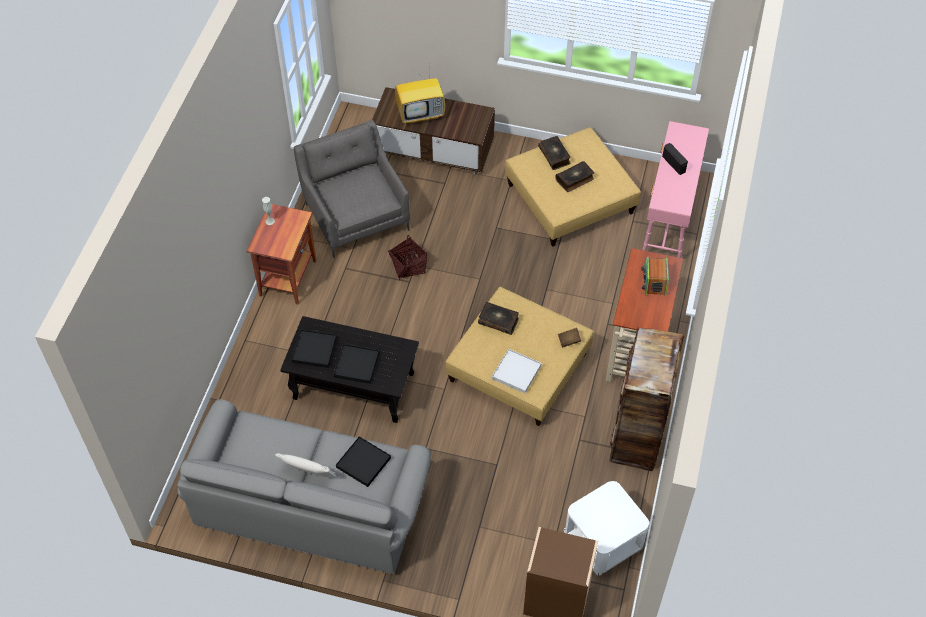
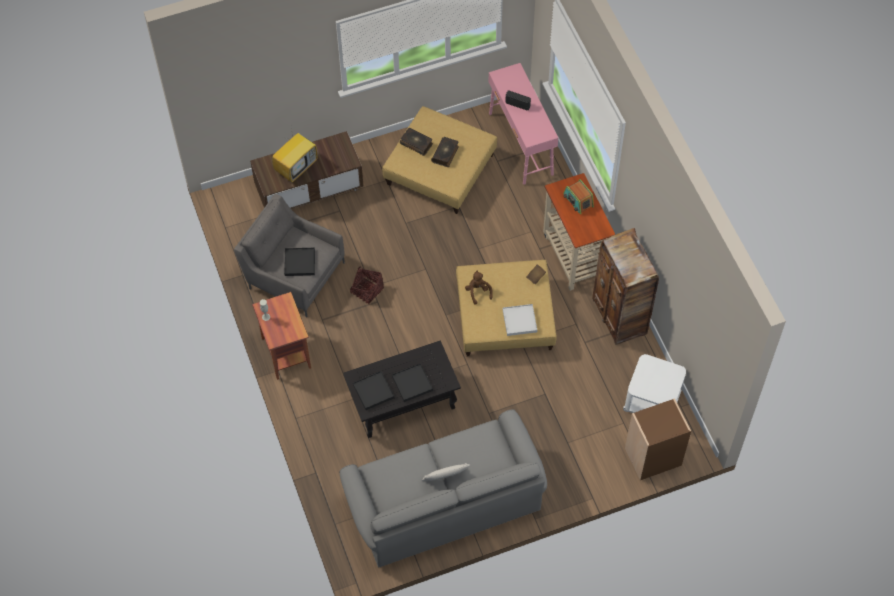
camera: 35 degrees left, 5 degrees up
(363, 462) = (476, 446): black tray -> black tray (300, 262)
(498, 321) = (478, 292): book -> brown plush toy

